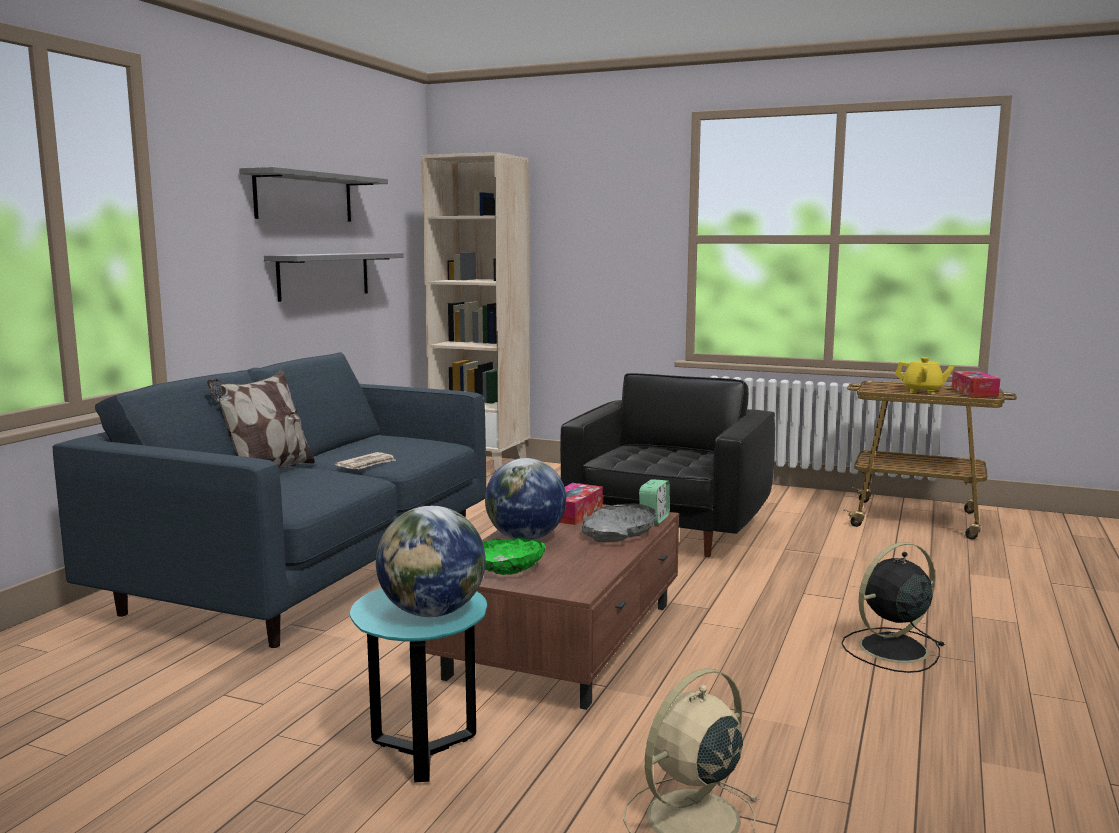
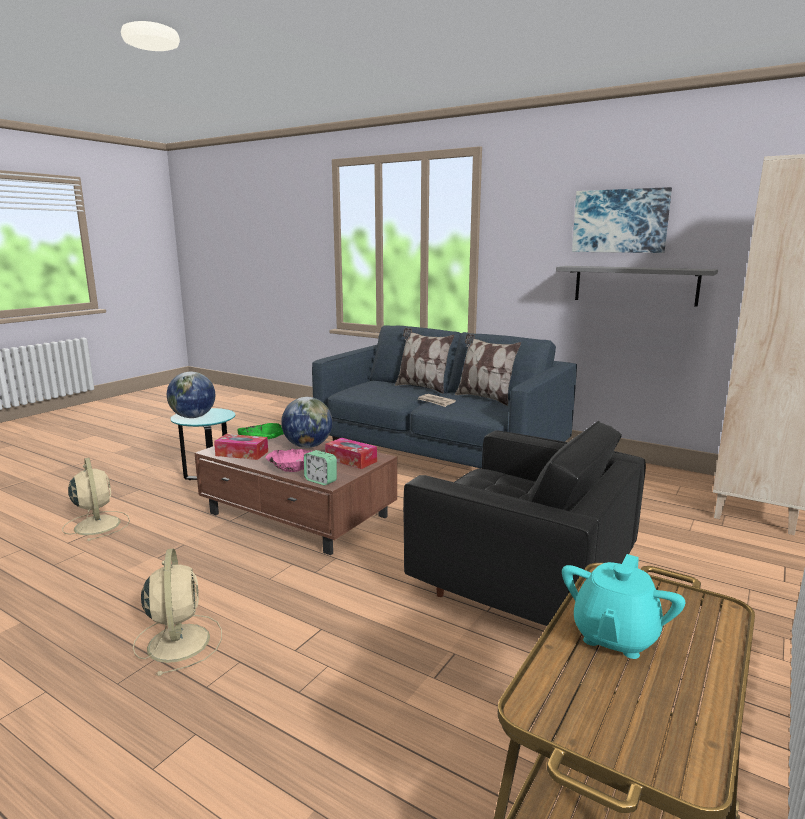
camera: 100 degrees right, 5 degrees up
(304, 197) = (620, 221): grey shelf -> picture
(346, 448) = (484, 398): none -> pillow
(618, 535) = (293, 467): grey bowl -> pink bowl
(891, 649) = (179, 641): black fan -> beige fan
(922, 391) = (614, 636): yellow teapot -> turquoise teapot
(974, 392) = (603, 708): tissue box -> tissue box (242, 453)

